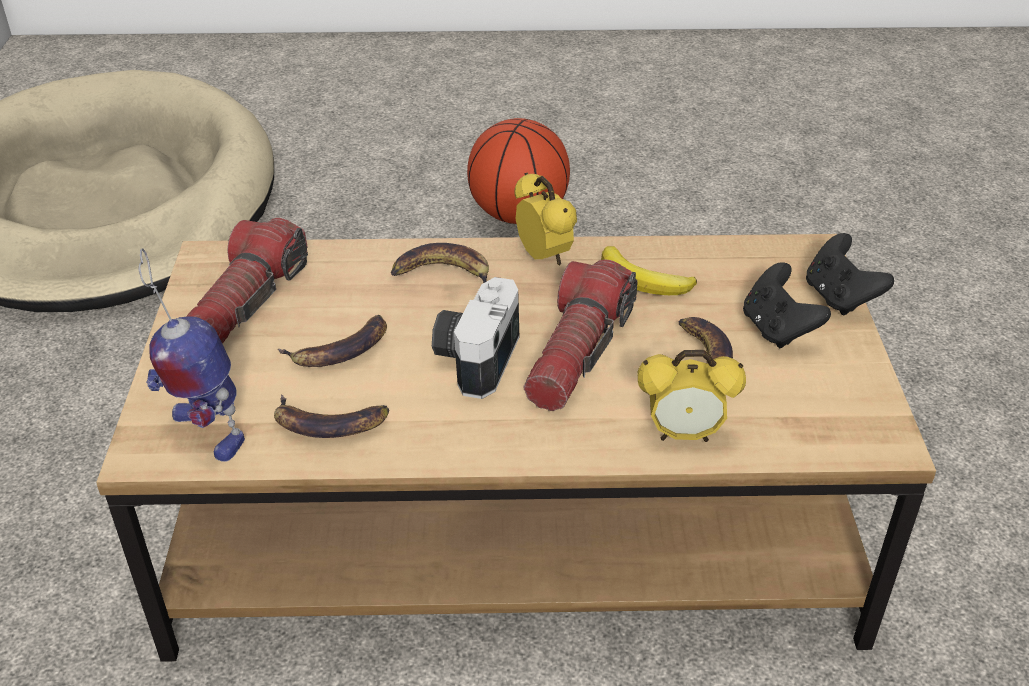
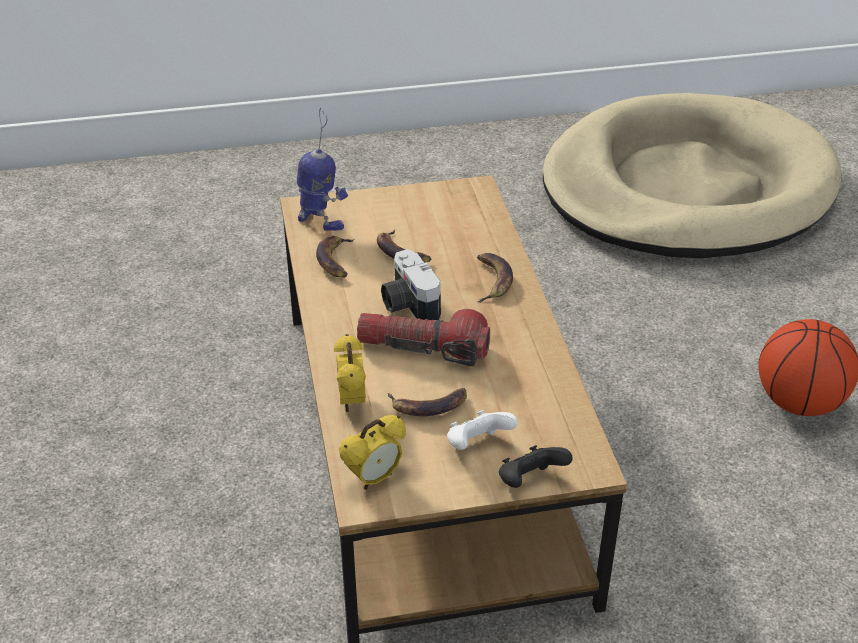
camera: 80 degrees right, 0 degrees up
(206, 432) = (321, 221): toy robot -> toy robot turned 90 degrees clockwise
(245, 306) = (433, 211): flashlight -> none
(473, 357) = (407, 305): camera -> camera turned 120 degrees counterclockwise
(544, 258) = (527, 323): alarm clock -> alarm clock (374, 478)
(644, 281) = (516, 374): banana -> none
(777, 329) = (477, 445): black game controller -> white game controller

